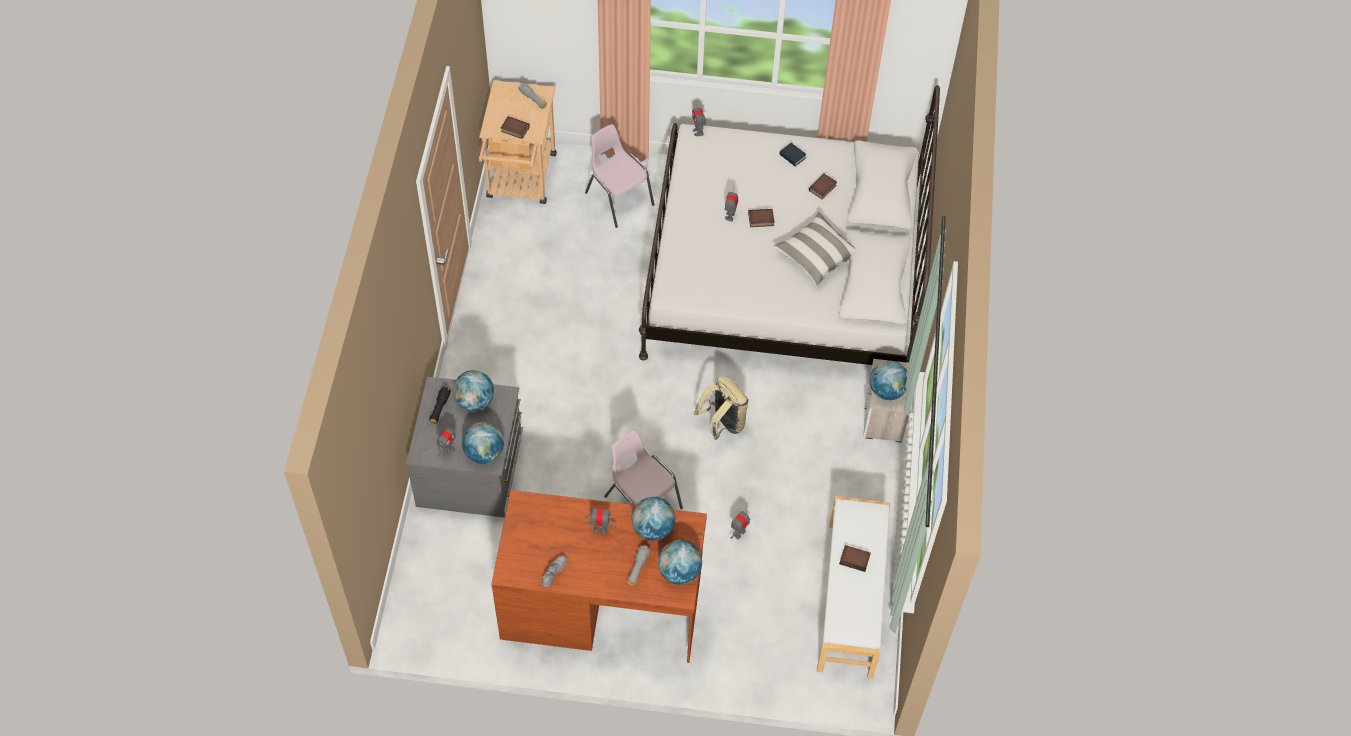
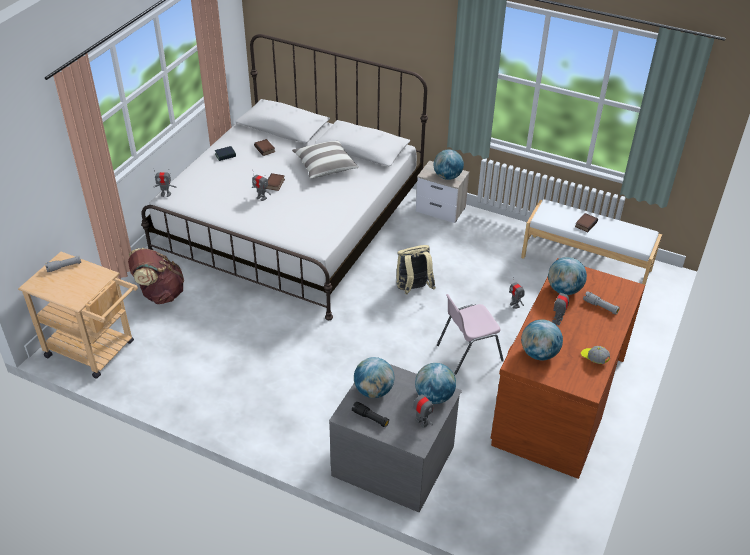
camera: 70 degrees left, 15 degrees down
(514, 130) = (90, 286): book -> none
(554, 572) = (594, 358): grey shoe -> cap
(618, 198) = (160, 294): pink chair -> brown backpack
(679, 571) = (608, 284): globe -> globe (539, 353)

